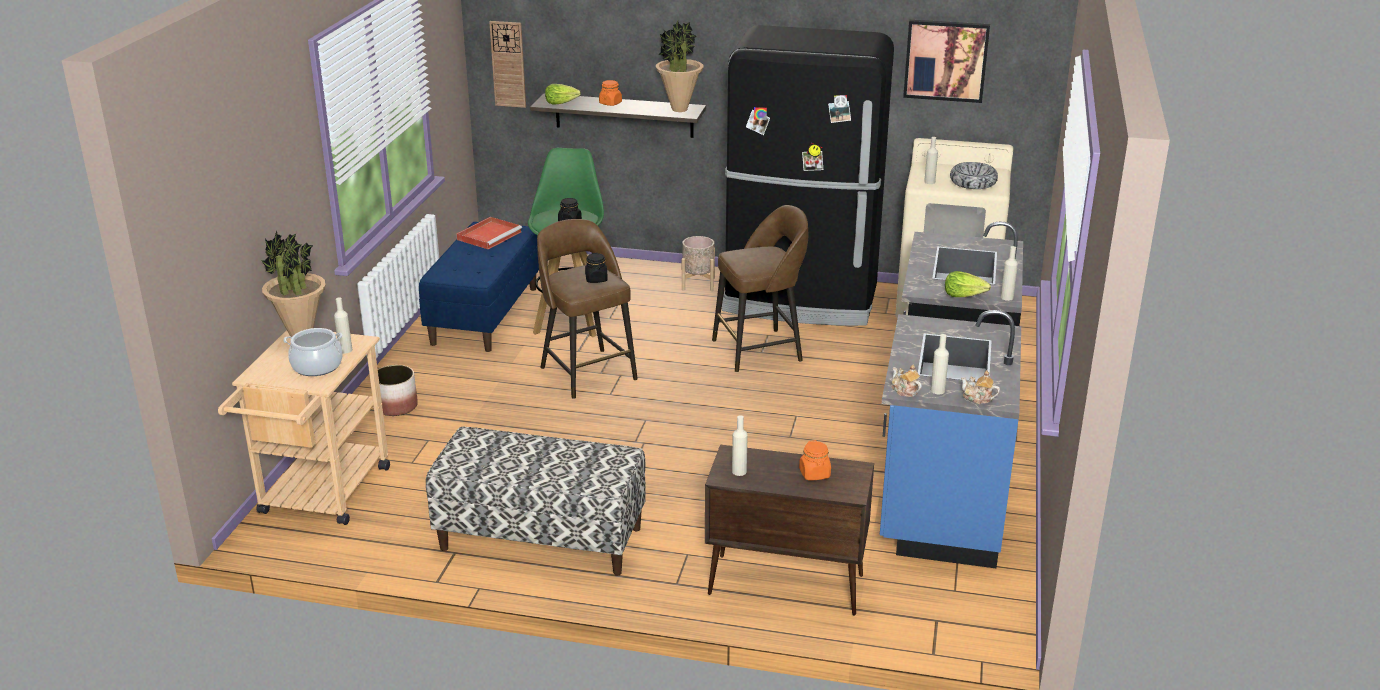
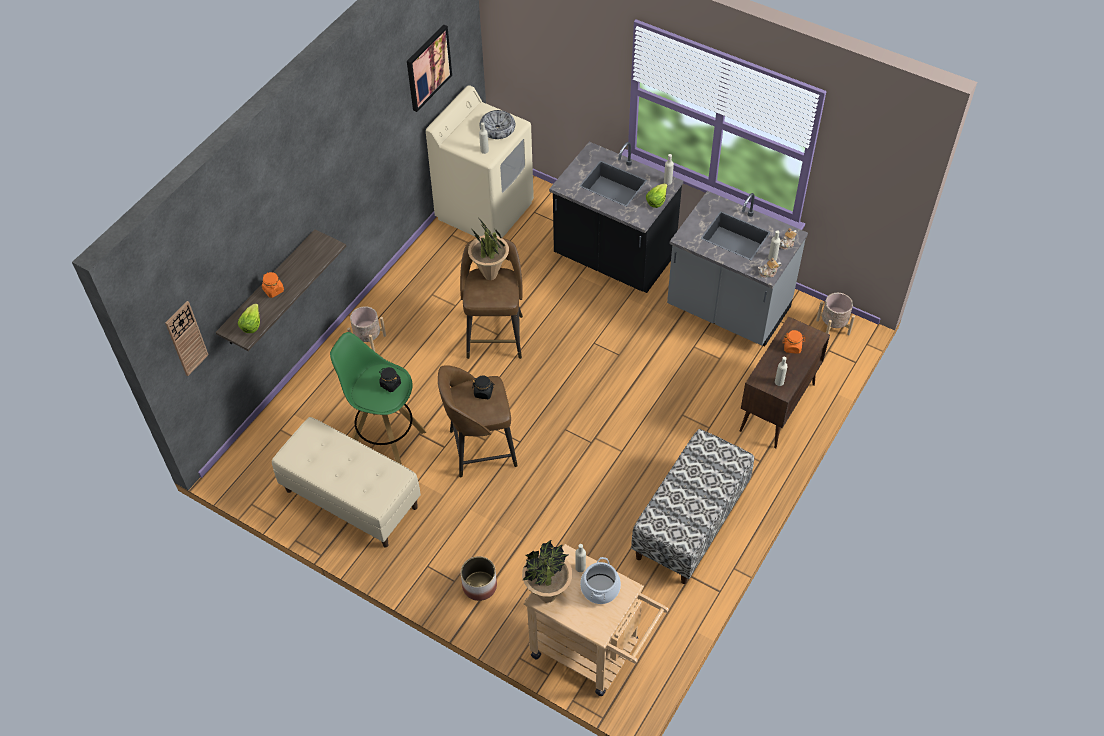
camera: 70 degrees left, 25 degrees up
(484, 315) = (350, 499): blue bench -> beige bench
(490, 235) = (310, 452): red tray -> none
(679, 109) = (317, 249): potted plant -> potted plant (490, 275)
(801, 299) = (428, 286): black fridge -> none
(939, 510) = (728, 310): blue counter -> grey counter
(988, 618) = (832, 327): none -> beige planter

